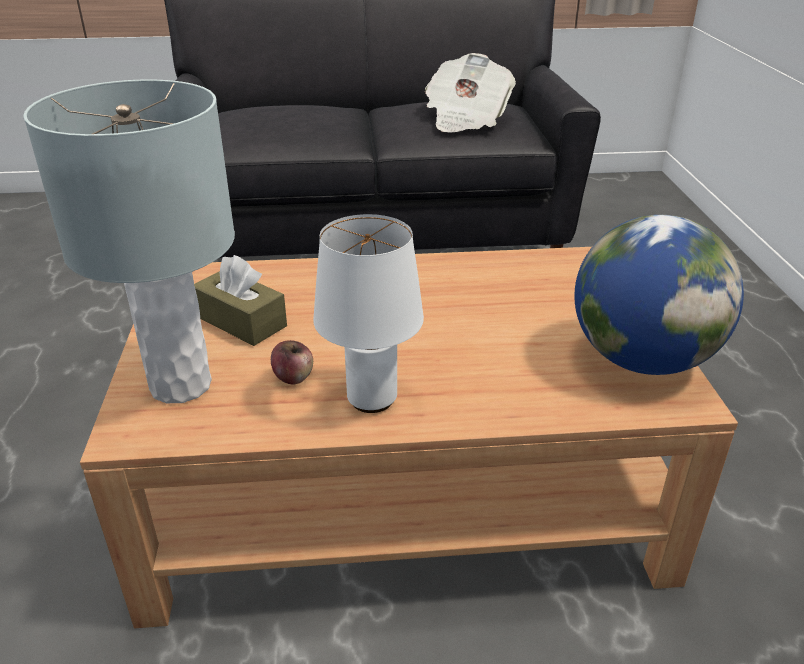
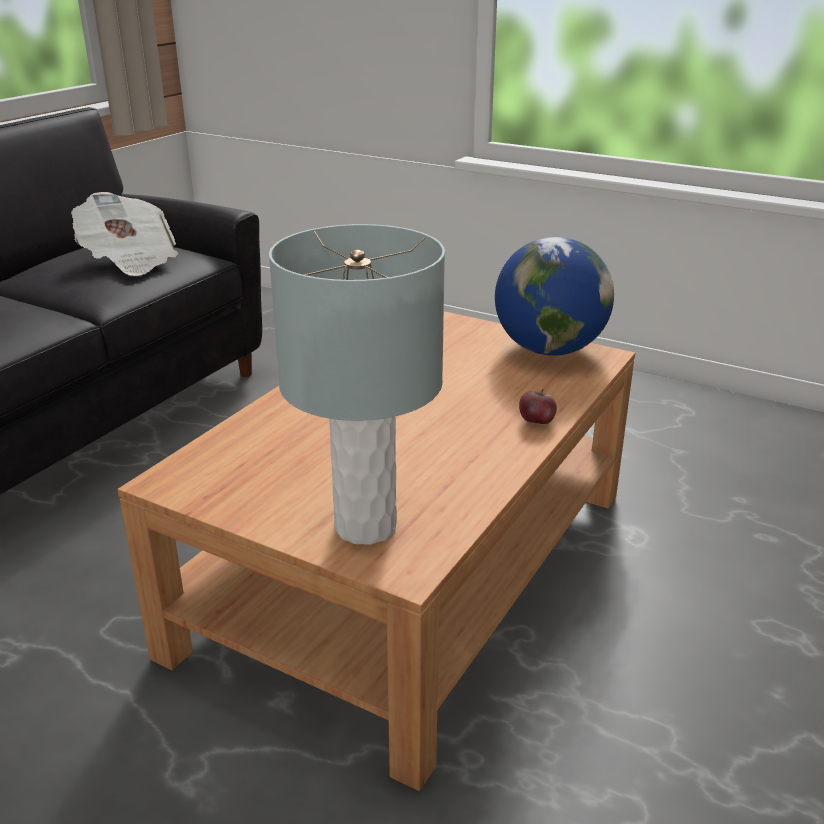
camera: 55 degrees left, 5 degrees down
(241, 321) = (301, 471): brown tissue box -> none
(293, 377) = (419, 472): apple -> apple (536, 421)
(371, 400) = (487, 451): white table lamp -> none

